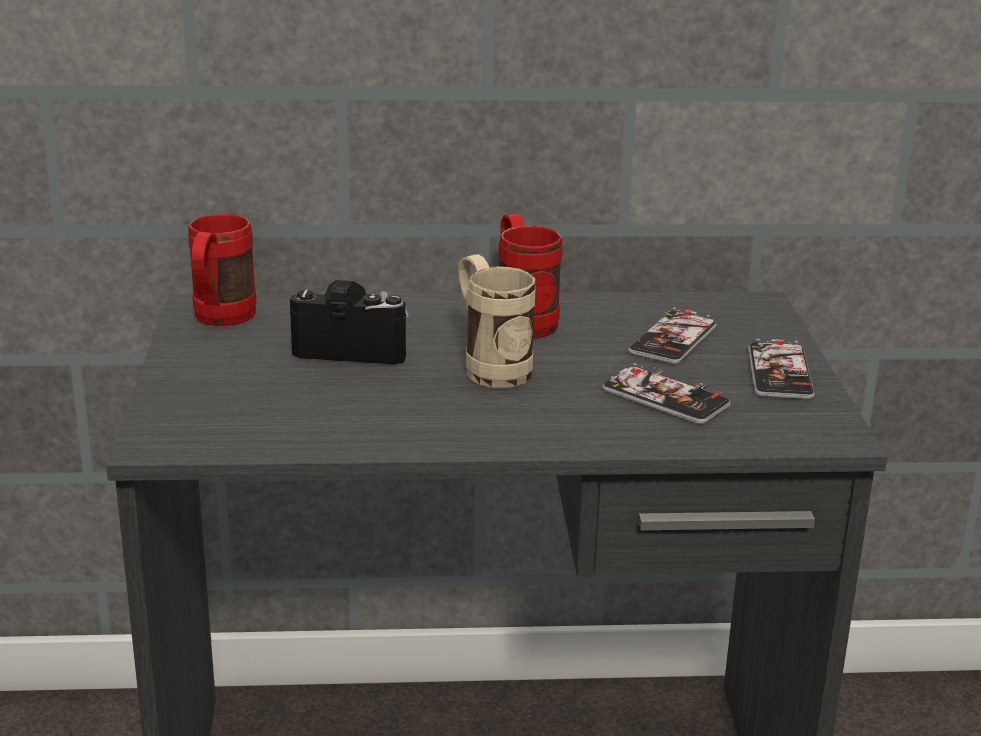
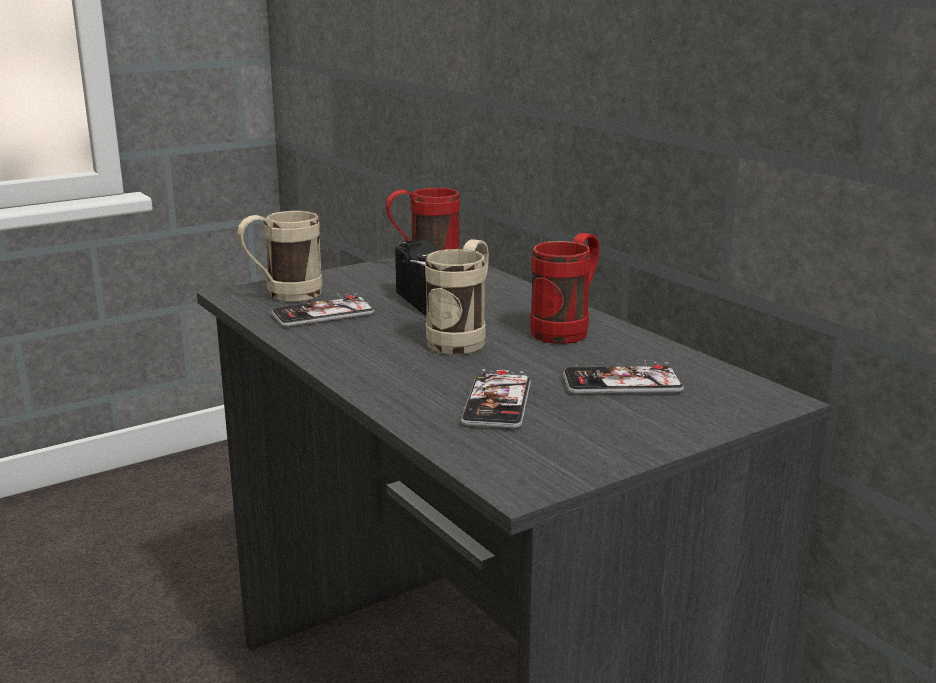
camera: 60 degrees right, 5 degrees down
(215, 418) = (283, 296): none -> beige mug
(779, 373) = (624, 436): phone -> phone (323, 314)

